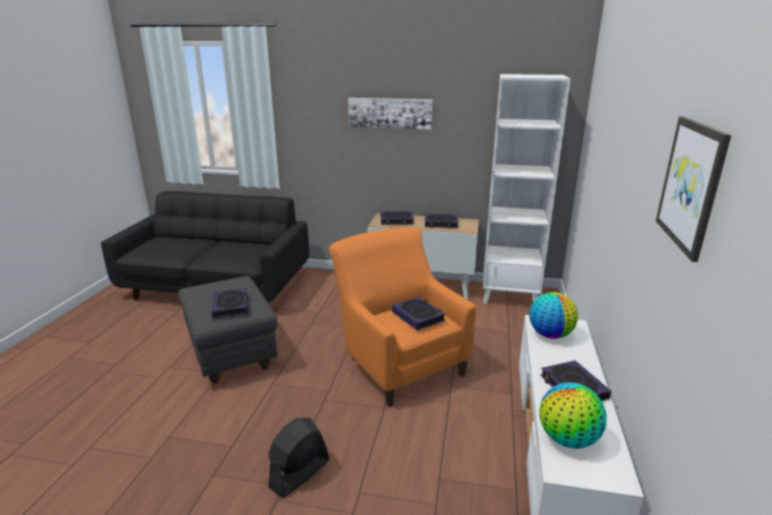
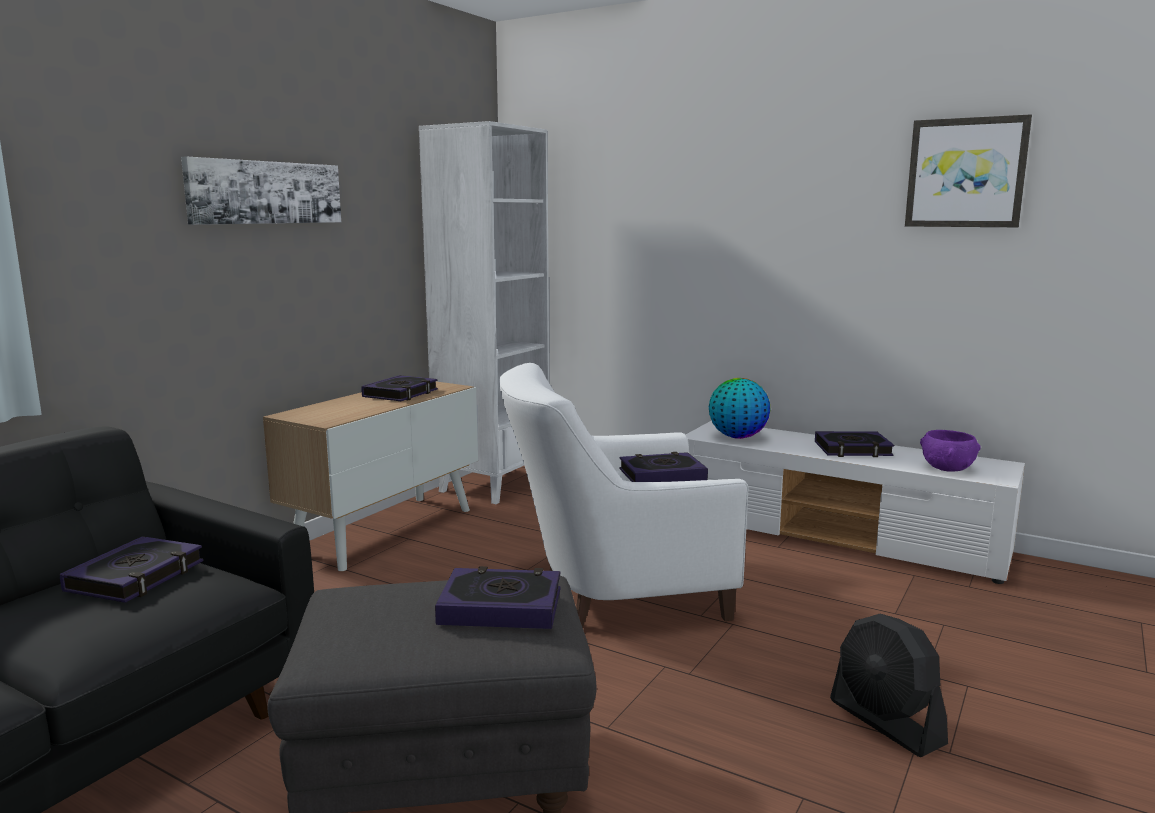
camera: 70 degrees left, 10 degrees down
(396, 220) = (335, 410): book -> book (136, 577)
(397, 362) = (614, 592): orange armchair -> white armchair
(568, 439) = (947, 468): globe -> purple bowl

